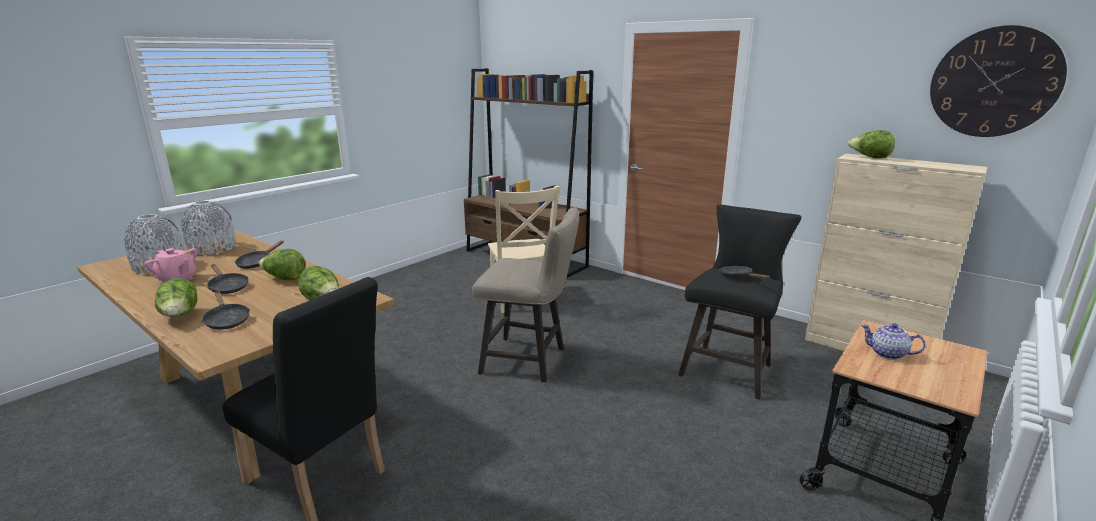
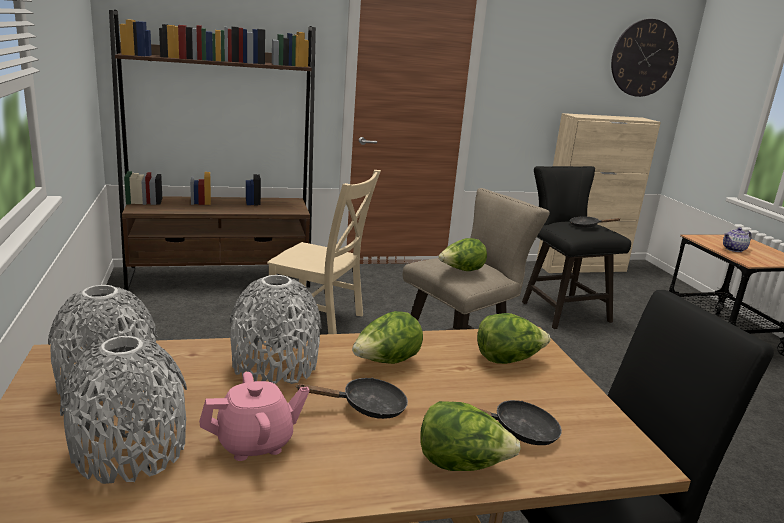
camera: 55 degrees left, 0 degrees up
(257, 263) = (275, 365): black frying pan -> grey vase
(870, 158) = (586, 115): lettuce -> lettuce (461, 271)

